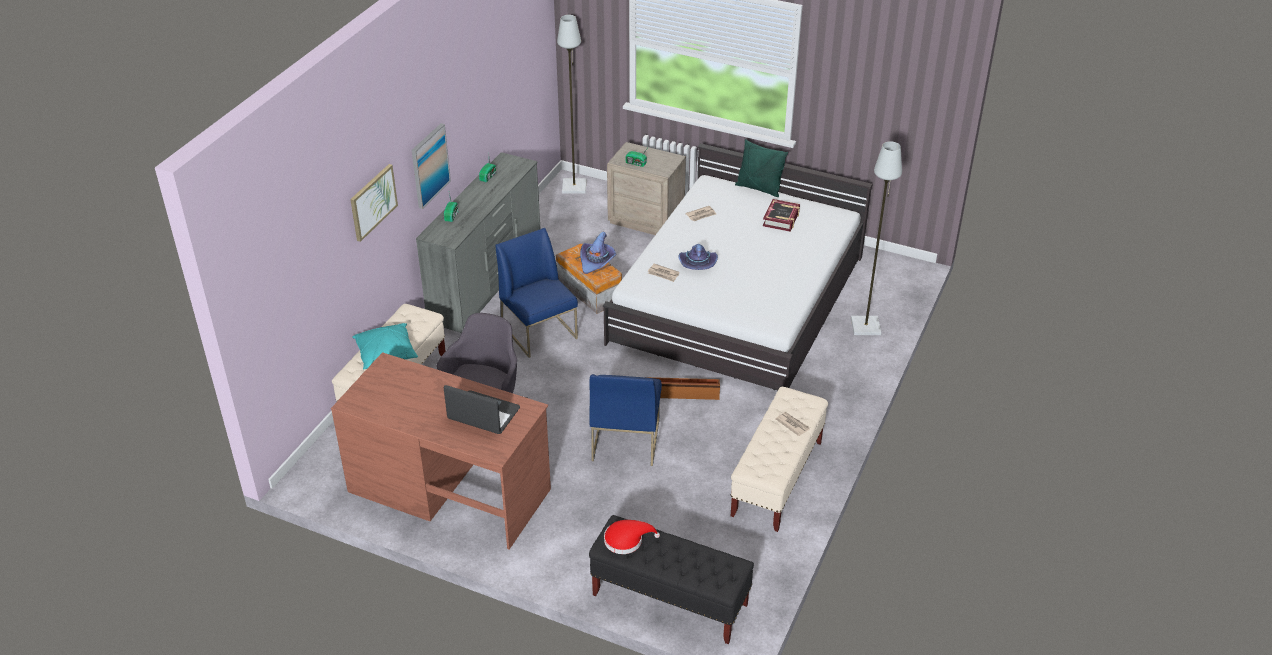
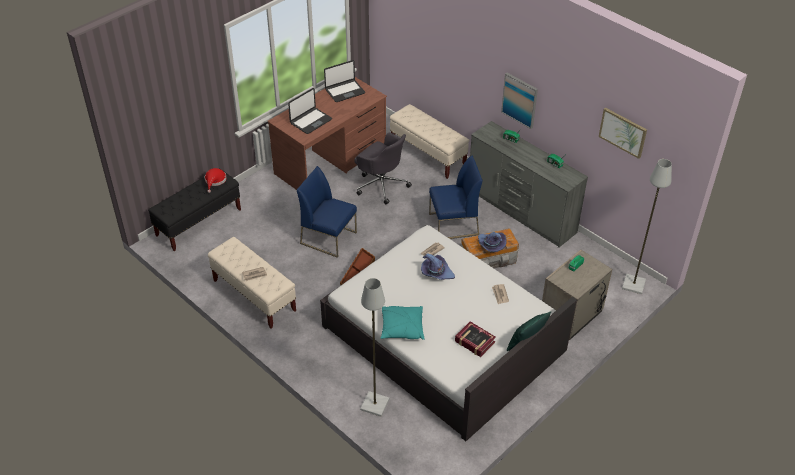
camera: 110 degrees right, 5 degrees up
(373, 202) = (468, 61): picture -> picture (623, 132)
(386, 354) = (419, 124): turquoise pillow -> turquoise pillow (402, 328)
(386, 399) = (344, 91): none -> laptop

